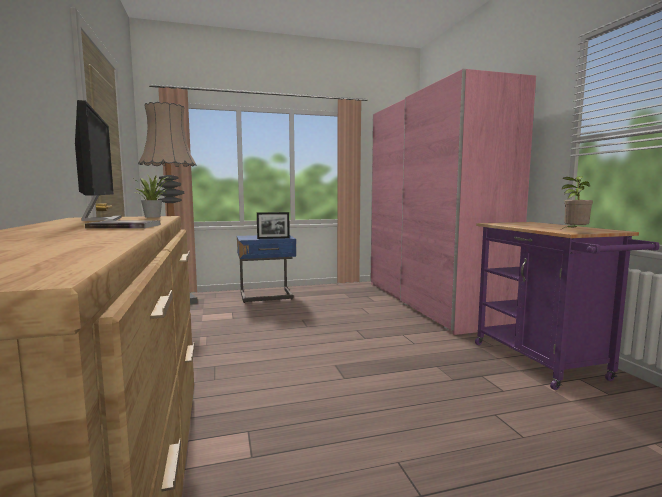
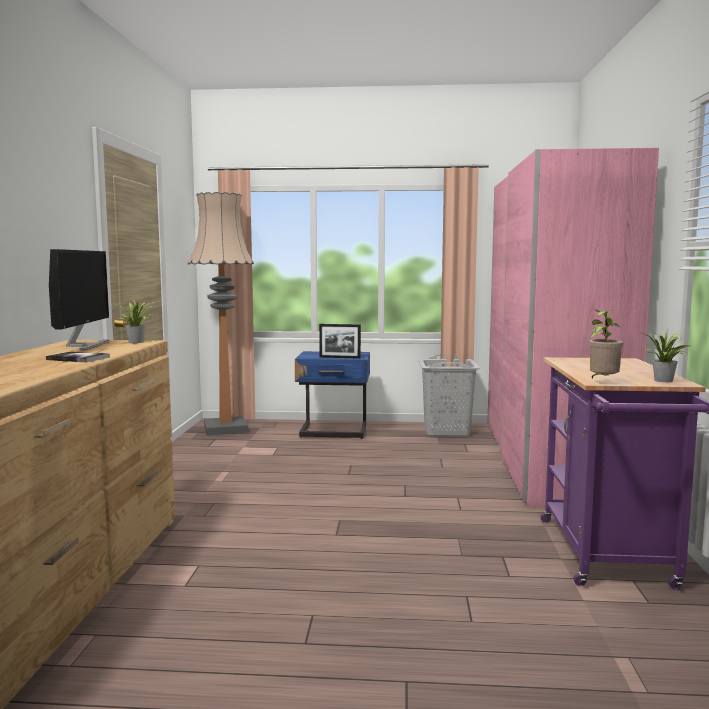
camera: 20 degrees right, 0 degrees up
(346, 288) = (447, 431): none -> grey laundry basket
(604, 230) = (664, 381): none -> potted plant

